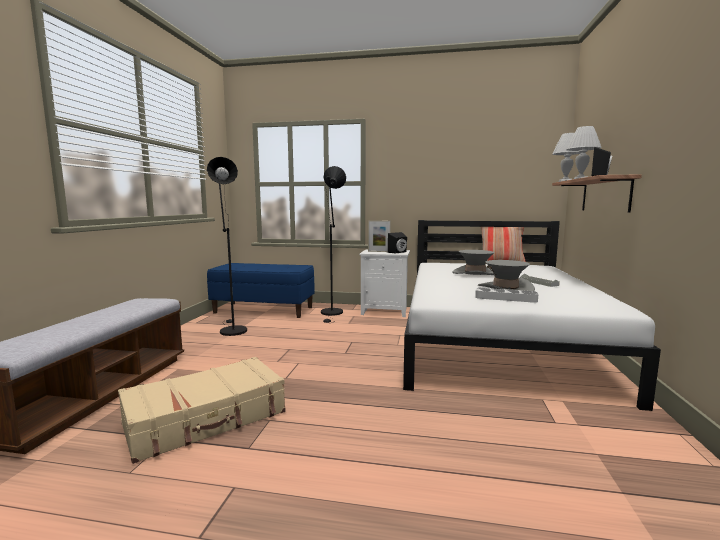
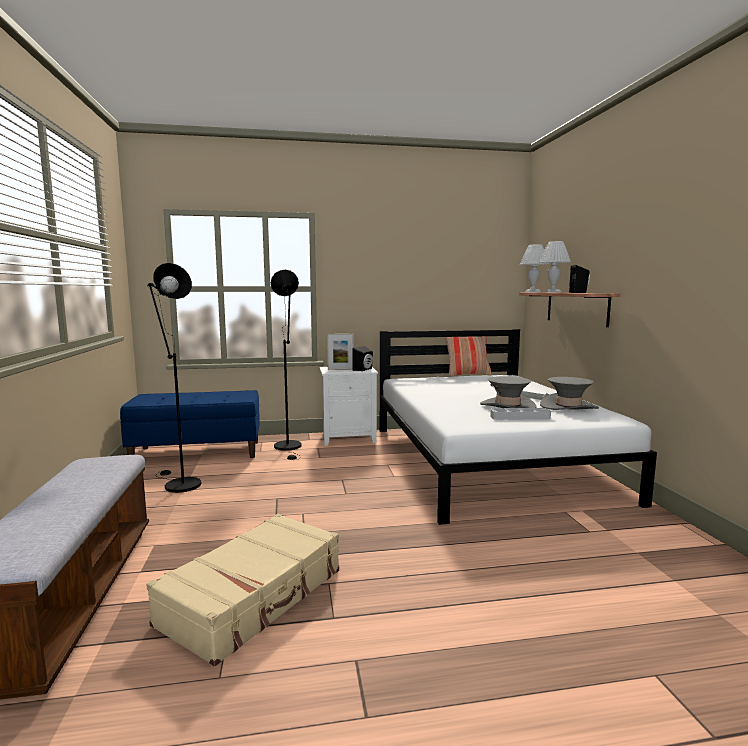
camera: 20 degrees left, 0 degrees up
(475, 273) = (460, 390): grey hat -> grey hat (568, 407)

